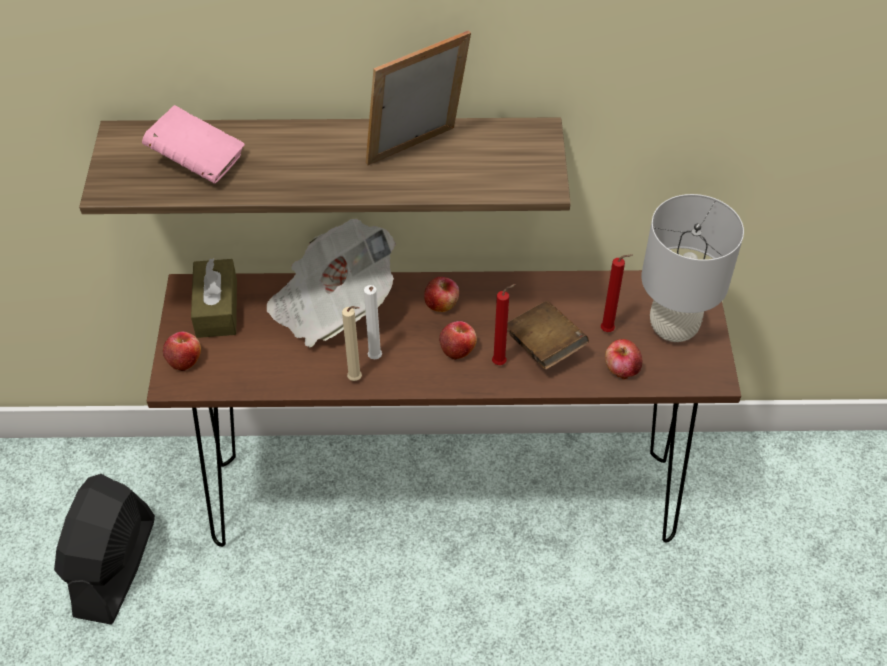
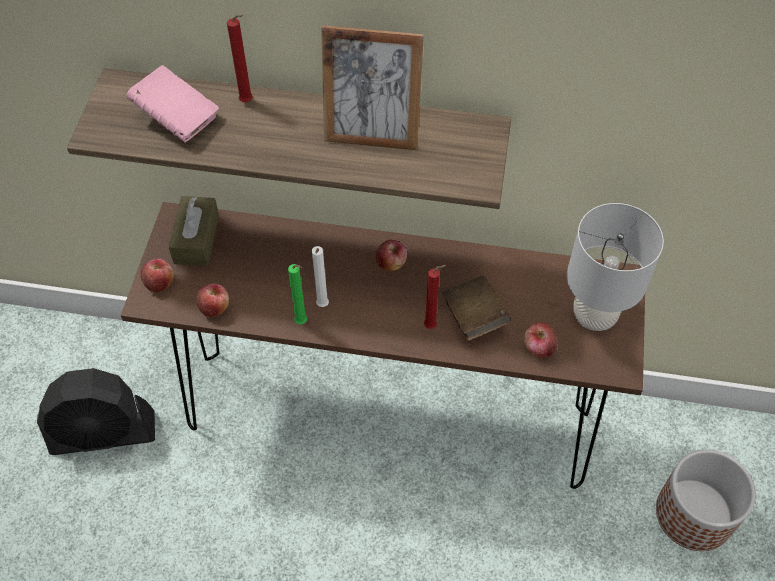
camera: 10 degrees right, 5 degrees up
(115, 567) = (103, 433): black fan -> black fan turned 120 degrees counterclockwise
(332, 305) = (296, 250): newspaper -> none
(356, 380) = (302, 323): beige candle -> green candle
(417, 153) = (372, 135): picture frame -> picture frame turned 150 degrees counterclockwise
(457, 349) = (396, 308): apple -> apple (215, 307)
(609, 331) = (535, 310): red candle -> red candle (248, 102)
(802, 548) = (694, 514): none -> planter

